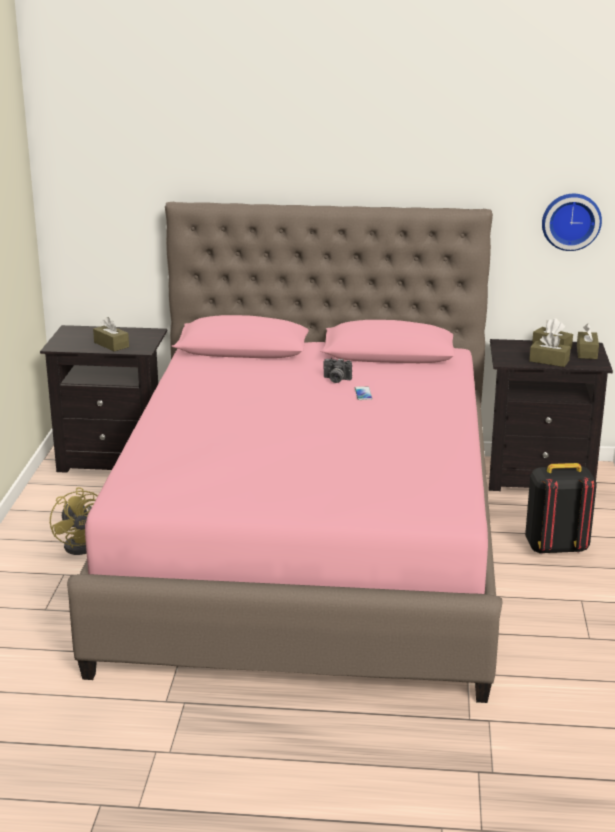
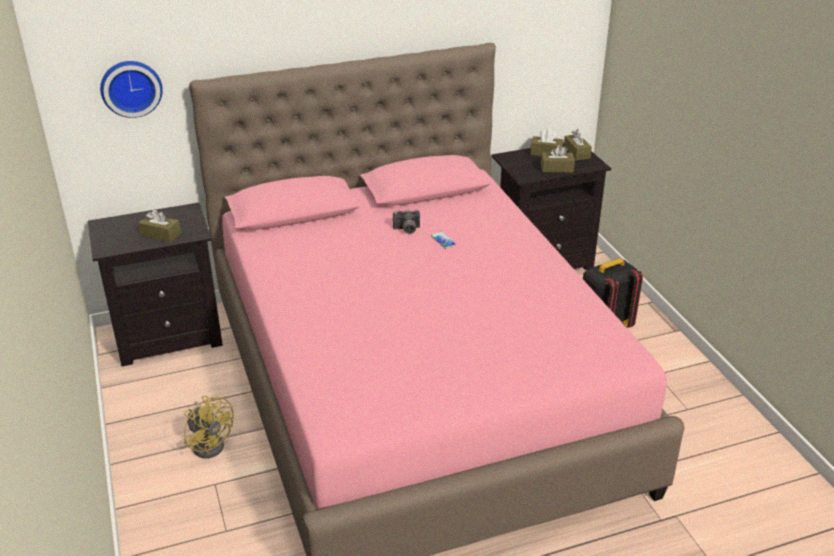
camera: 25 degrees left, 10 degrees up
(571, 221) = (553, 41): wall clock -> wall clock (131, 87)

